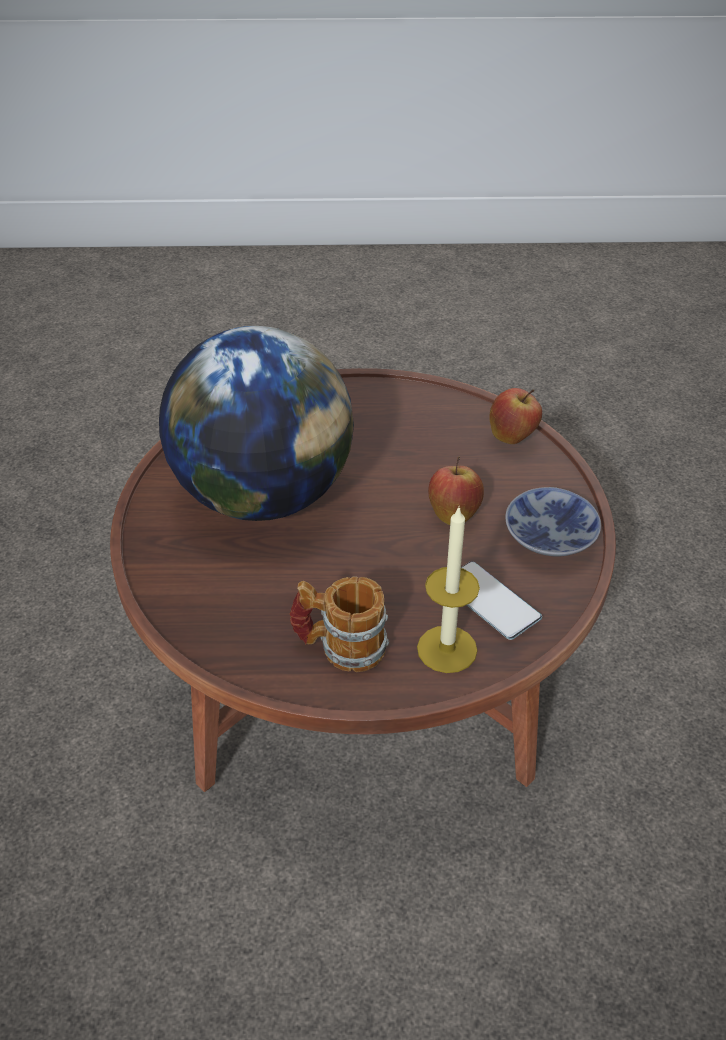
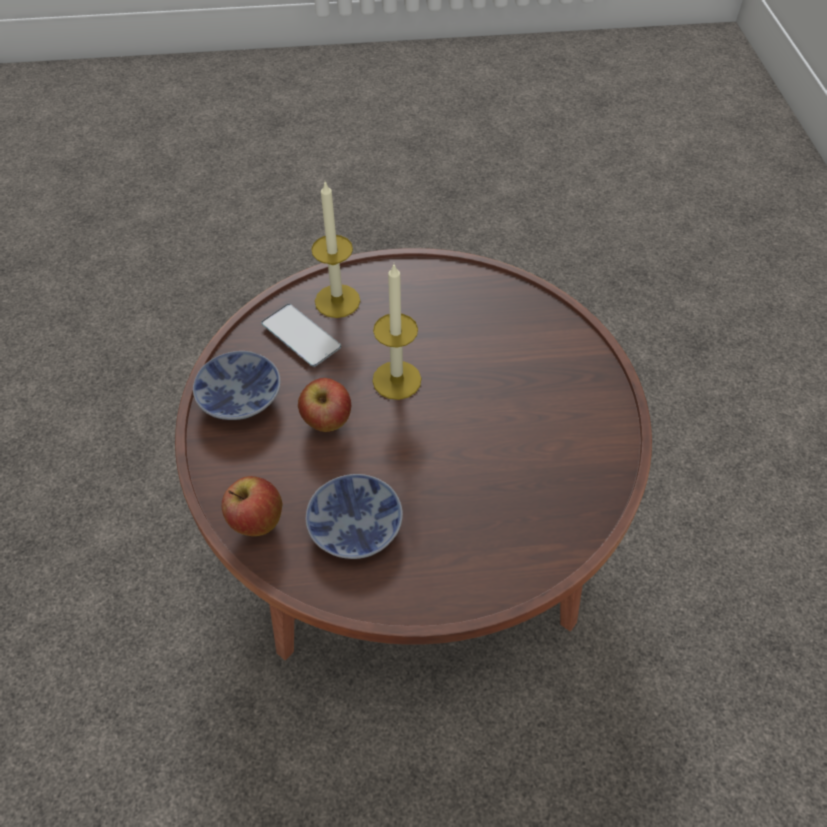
camera: 175 degrees right, 10 degrees up
(262, 495) = (514, 431): globe -> none
(340, 647) = (418, 297): mug -> none
(377, 549) = (396, 380): none -> candle
(421, 434) = (359, 525): none -> bowl

